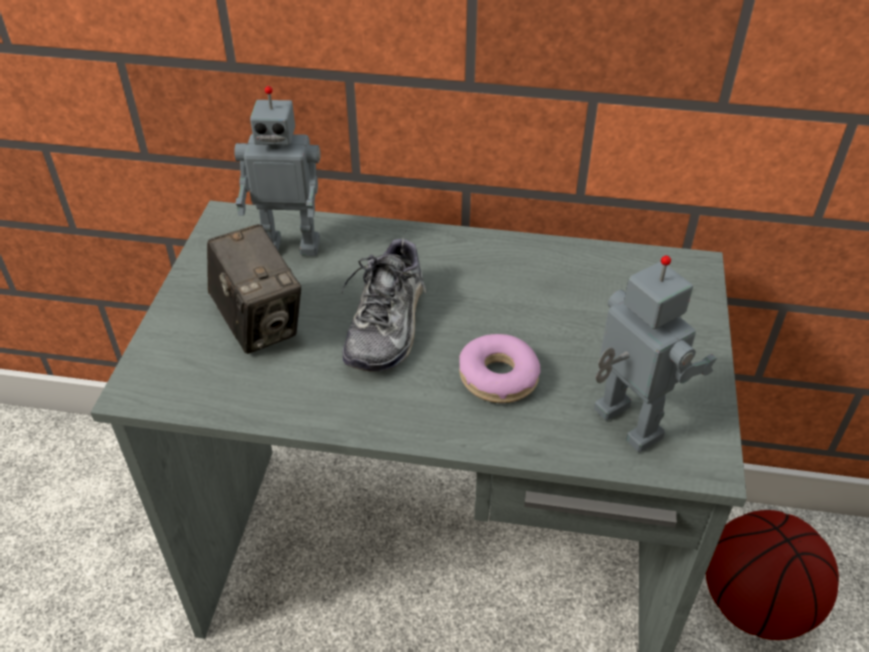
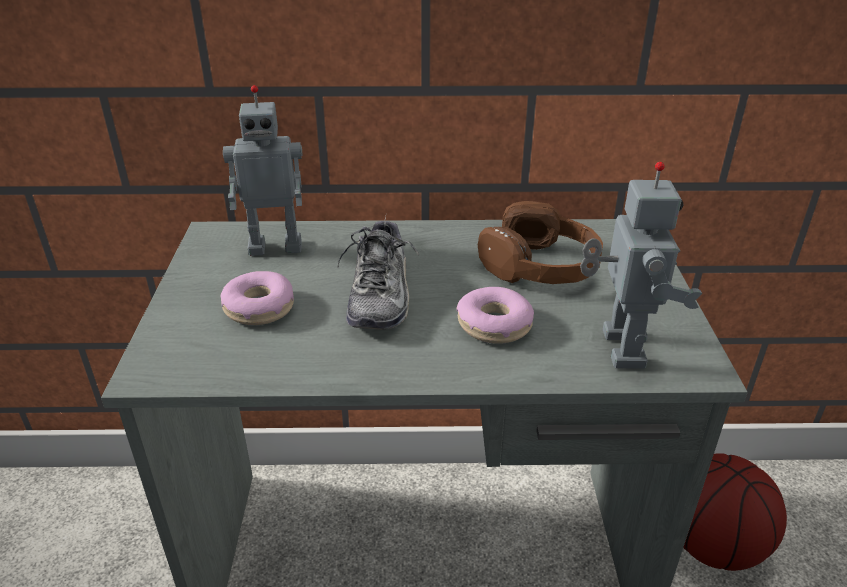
camera: 10 degrees left, 10 degrees down
(259, 324) = (259, 307): camera -> donut
(571, 307) = (540, 267): none -> brown headphones
(624, 425) = (619, 348): toy robot -> toy robot turned 45 degrees clockwise

